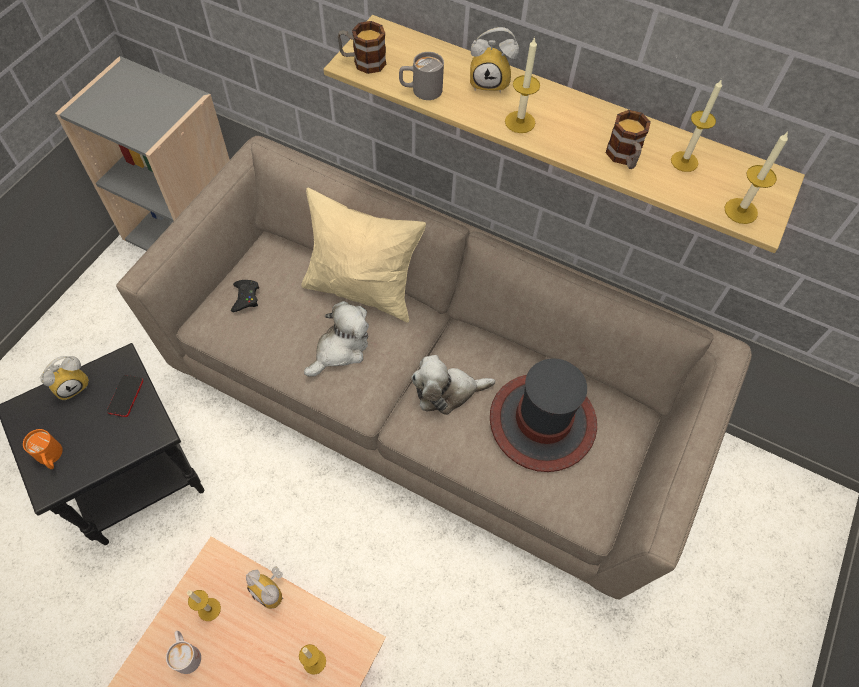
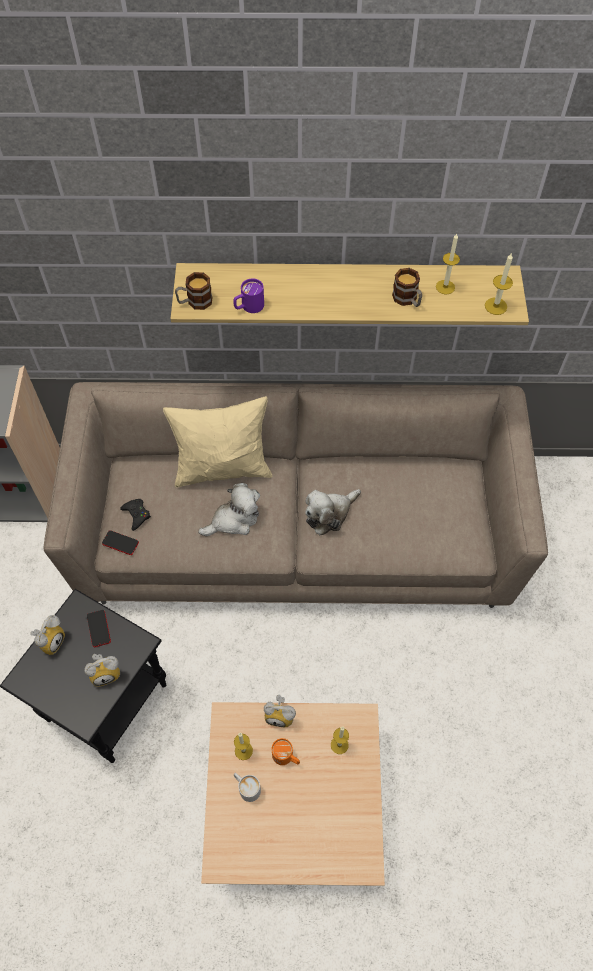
camera: 25 degrees left, 0 degrees up
(51, 457) = (72, 699): orange mug -> orange mug (286, 757)
(212, 319) = (120, 543): none -> phone
(340, 349) = (234, 519): plush toy -> plush toy turned 45 degrees clockwise
(420, 90) = (248, 307): grey mug -> purple mug
(490, 82) = (291, 281): alarm clock -> alarm clock (106, 672)
(520, 122) = (328, 302): candle -> none
(542, 422) = (407, 504): hat -> none

